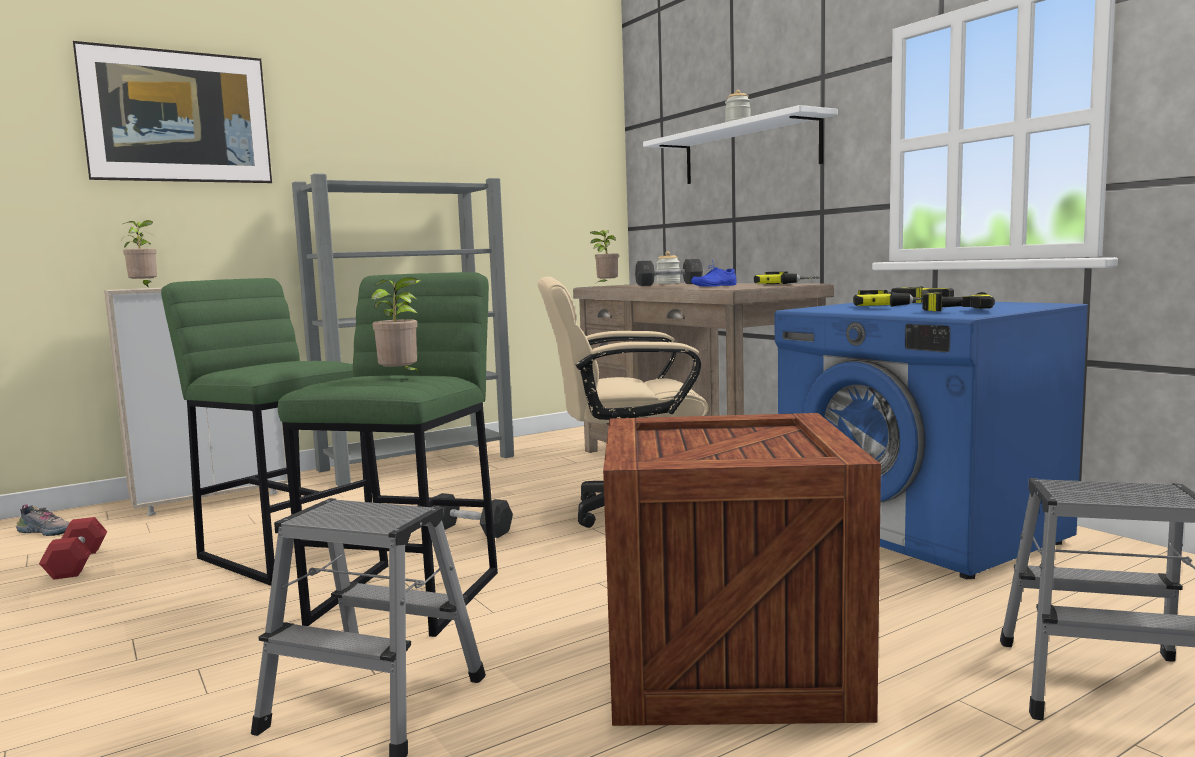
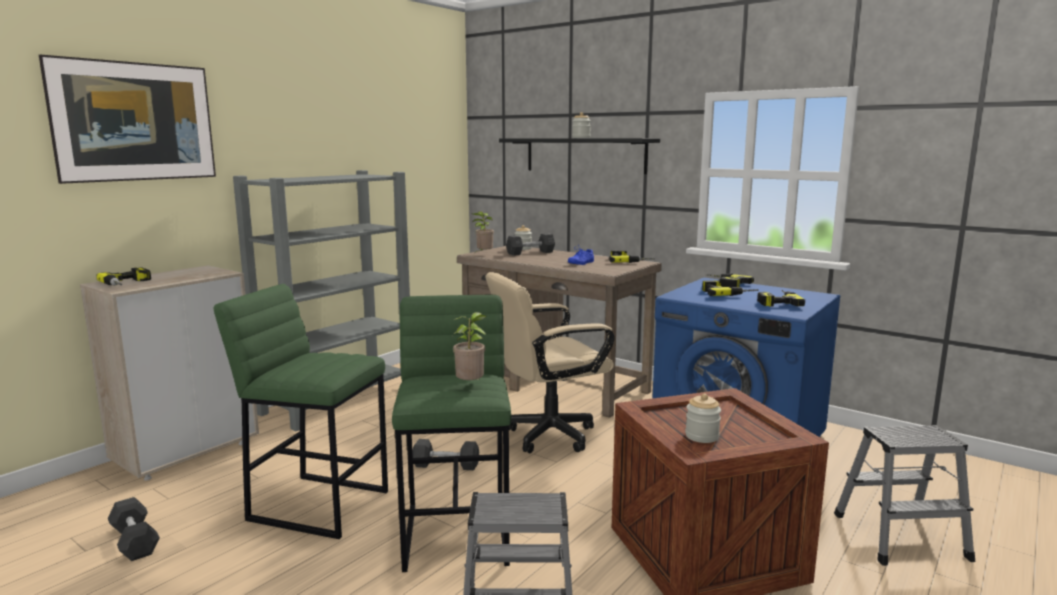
camera: 20 degrees left, 5 degrees up
(46, 532) = (61, 511): shoe -> none
(77, 563) = (134, 541): red dumbbell -> grey dumbbell
(145, 288) = (129, 283): potted plant -> power drill
(686, 452) = (702, 436): none -> jar
(749, 151) = (584, 155): white shelf -> black shelf

